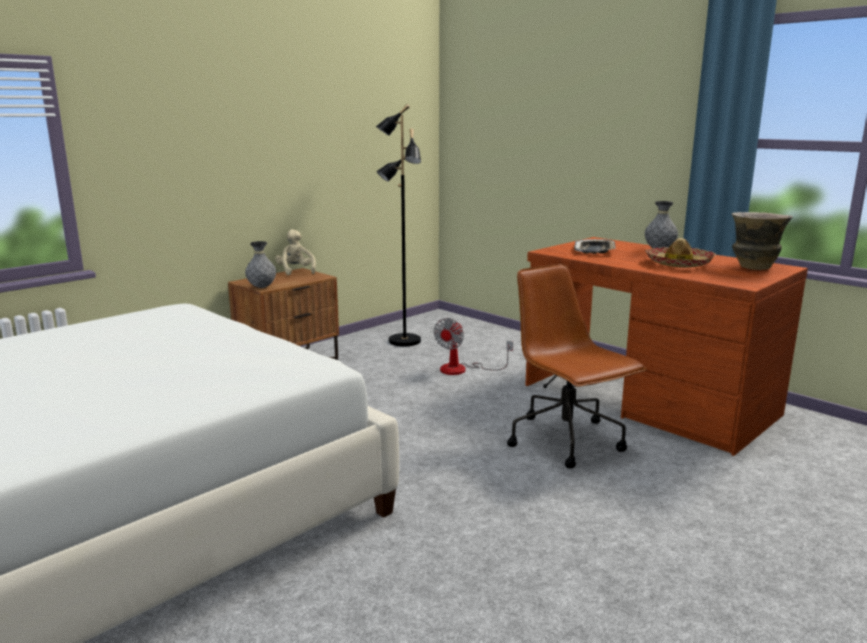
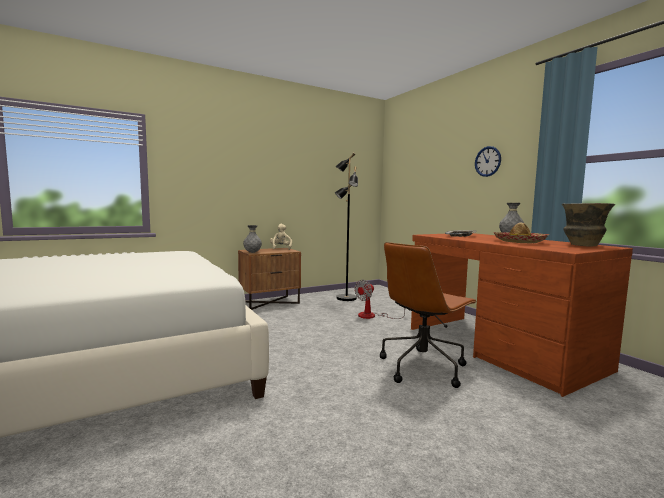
camera: 15 degrees right, 10 degrees down
(567, 441) = (423, 367): brown office chair -> brown office chair turned 120 degrees counterclockwise
(620, 128) = (487, 161): none -> wall clock

